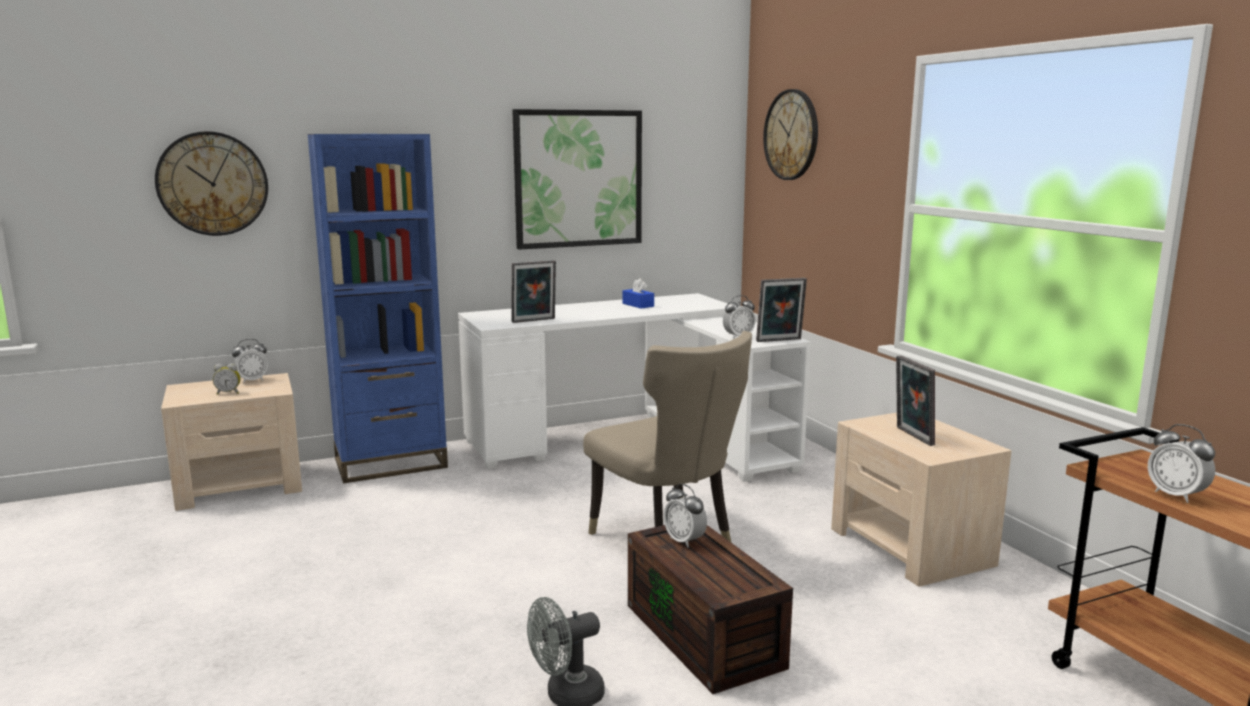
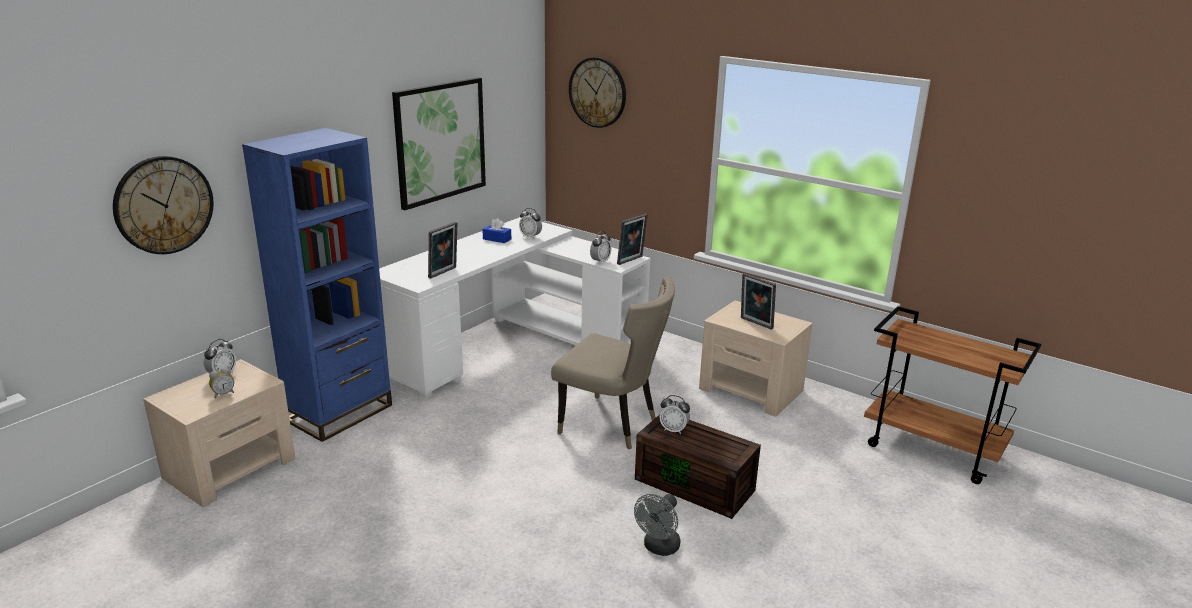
camera: 30 degrees left, 10 degrees up
(1176, 495) = (937, 349): alarm clock -> alarm clock (530, 237)

